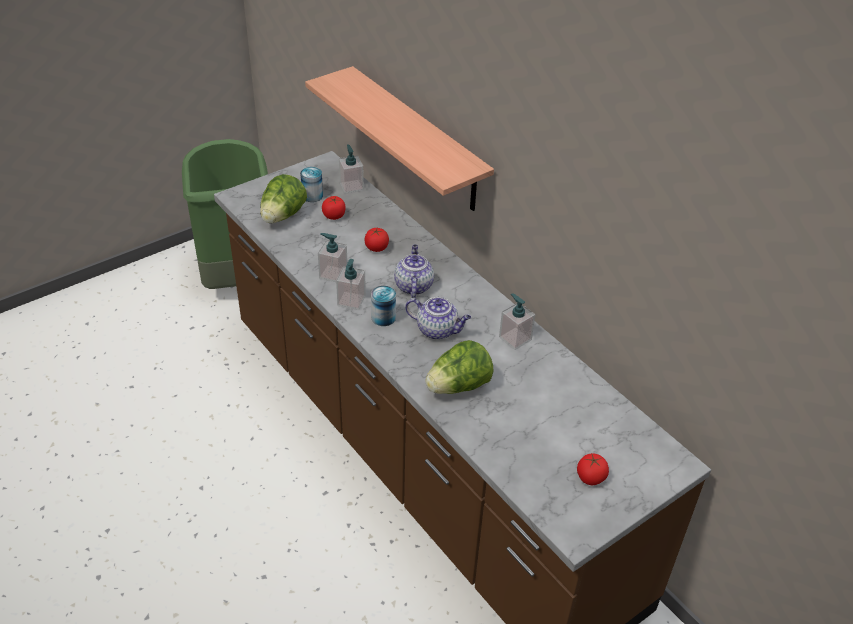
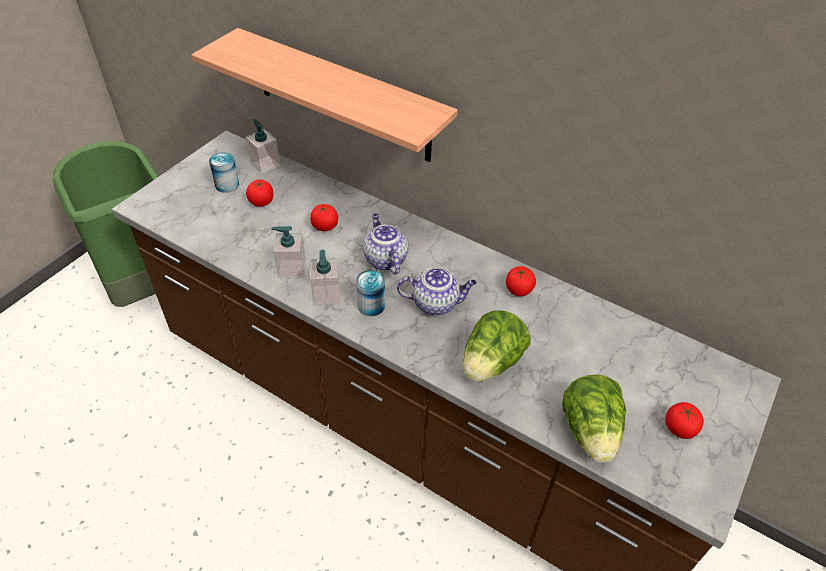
camera: 20 degrees left, 5 degrees up
(283, 216) = (204, 216): lettuce -> lettuce (590, 432)
(515, 338) = (518, 290): soap dispenser -> tomato

